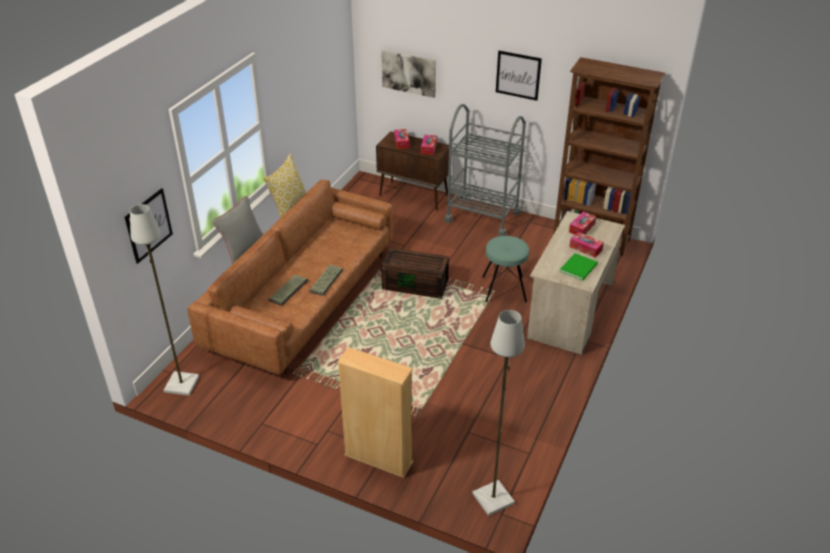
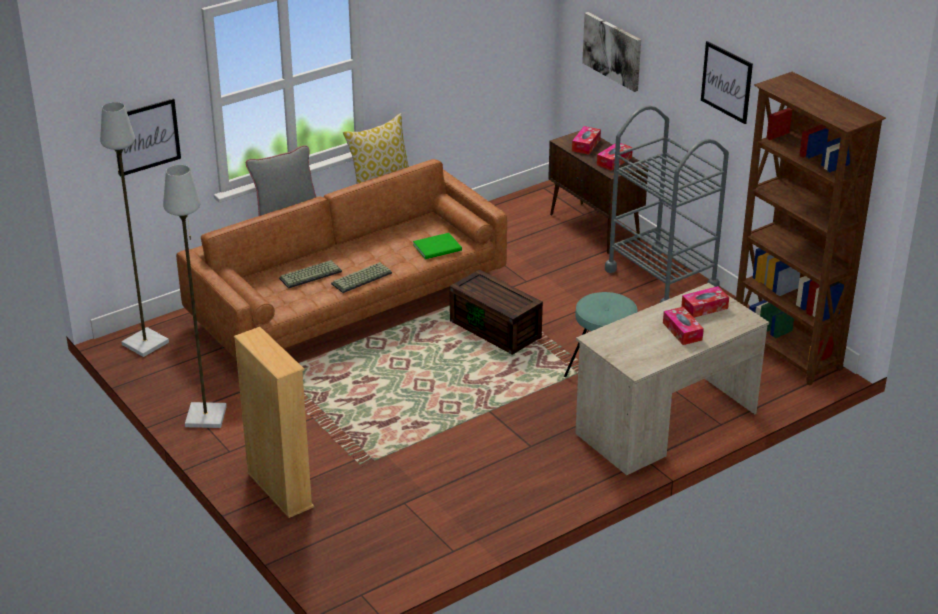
camera: 30 degrees right, 5 degrees down
(493, 498) = (367, 576): grey floor lamp -> grey floor lamp (206, 416)
(580, 267) = (649, 349): green book -> green book (439, 248)

